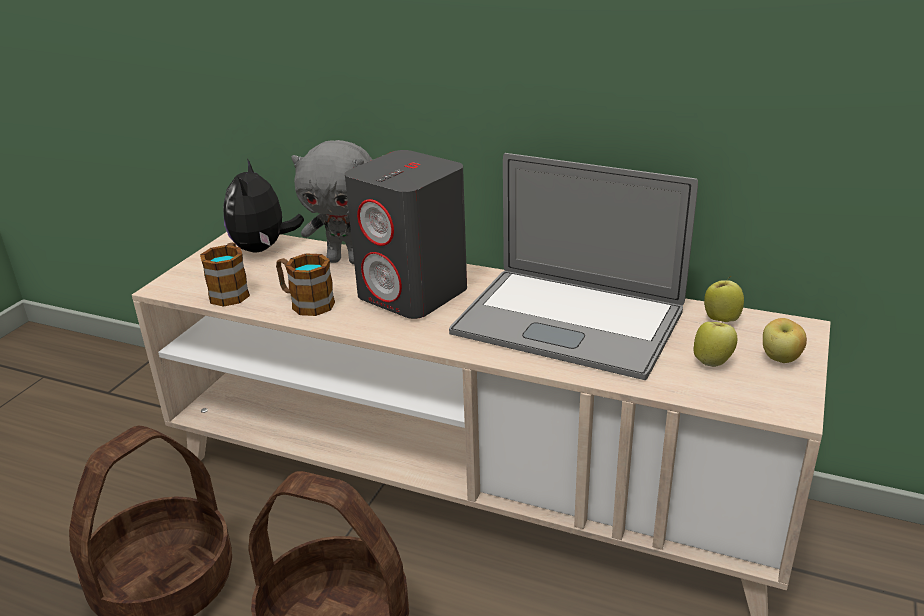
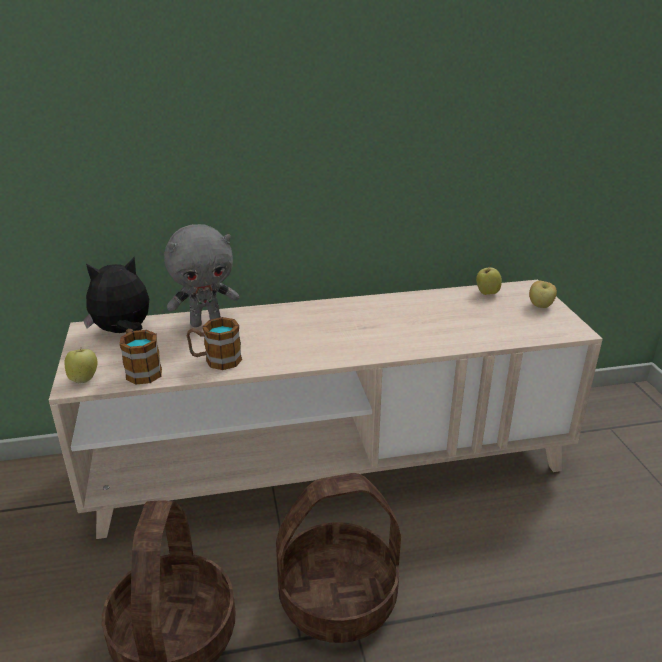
camera: 35 degrees left, 0 degrees up
(263, 249) = (123, 332): plush toy -> plush toy turned 105 degrees clockwise
(413, 293) = (287, 331): grey speaker -> none
(568, 322) = (408, 319): laptop -> none
(712, 361) = (511, 318): apple -> apple (84, 379)

